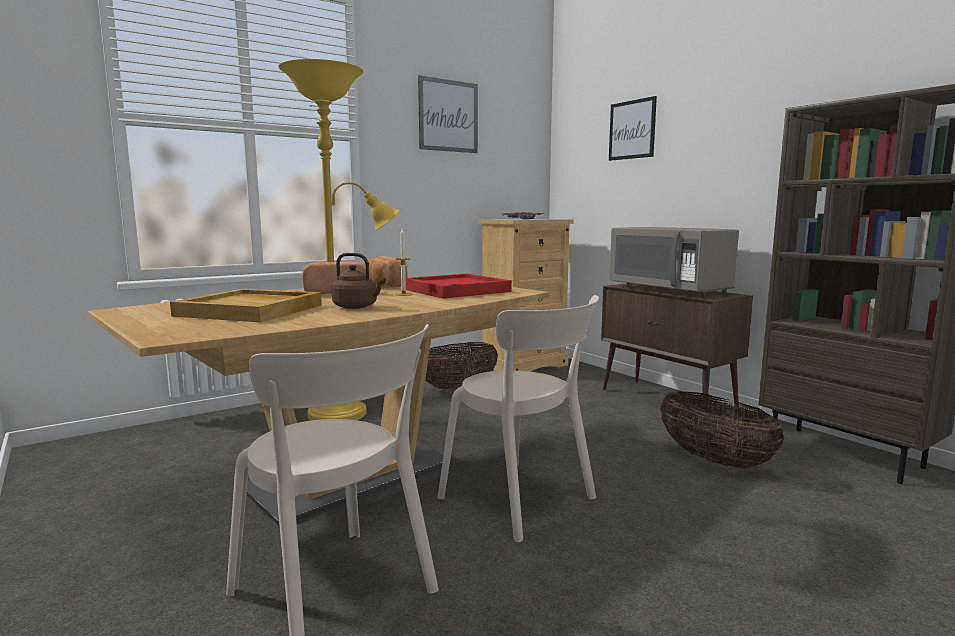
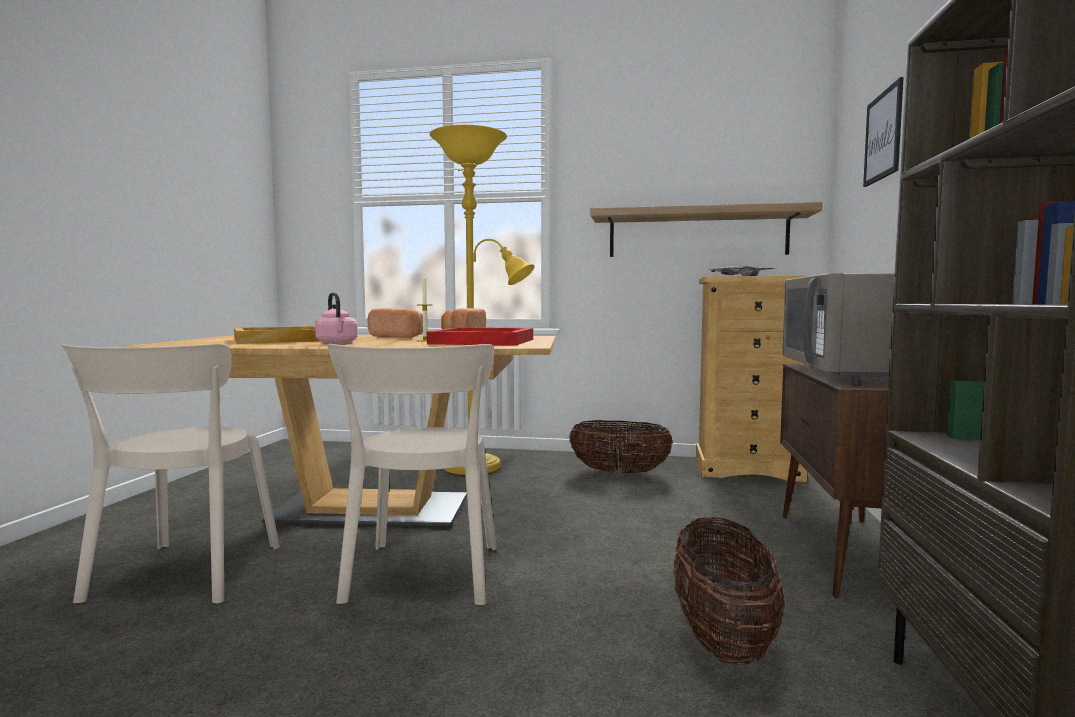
camera: 45 degrees right, 5 degrees down
(357, 307) = (337, 343): brown kettle -> pink kettle
(448, 116) = (661, 161): picture -> none
(474, 182) = (697, 234): none -> shelf

